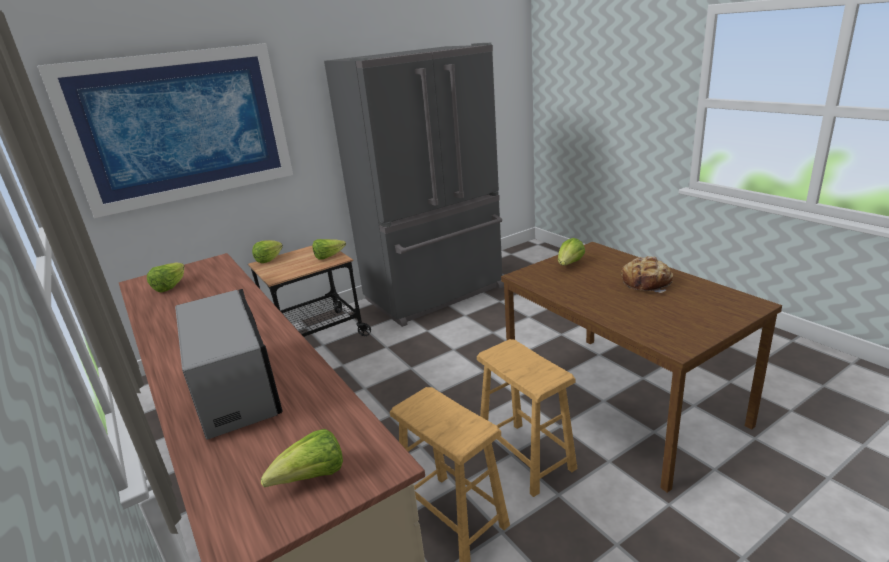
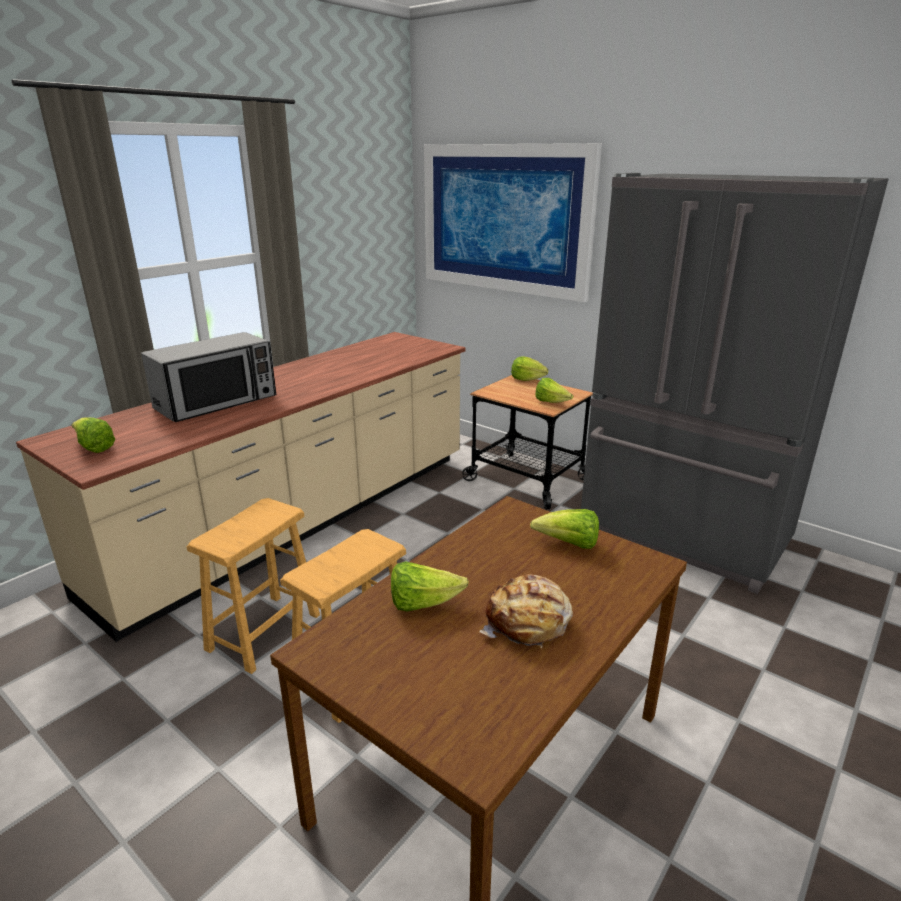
camera: 70 degrees right, 0 degrees up
(170, 286) = (387, 347): lettuce -> lettuce (423, 603)

